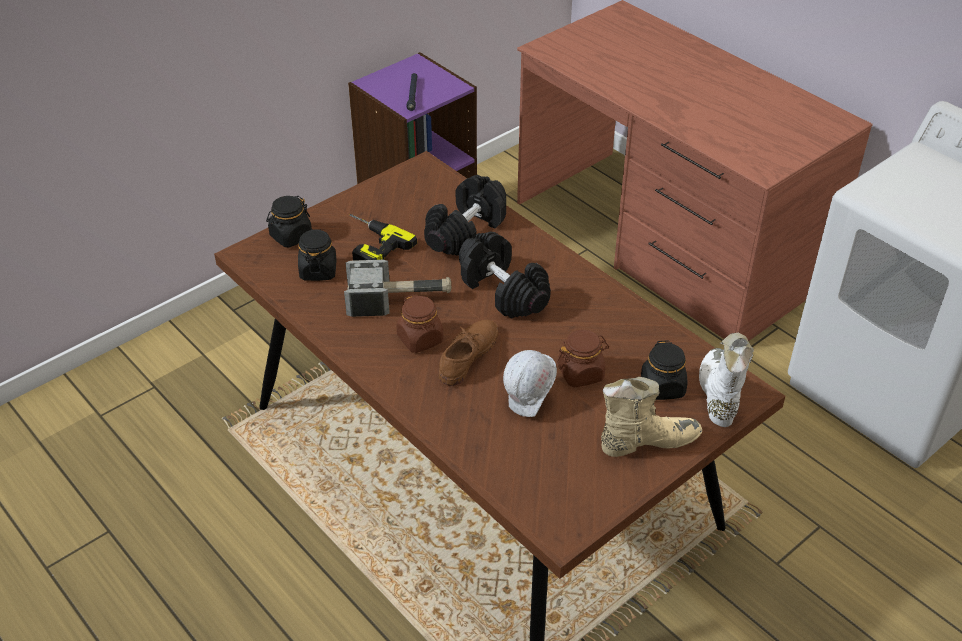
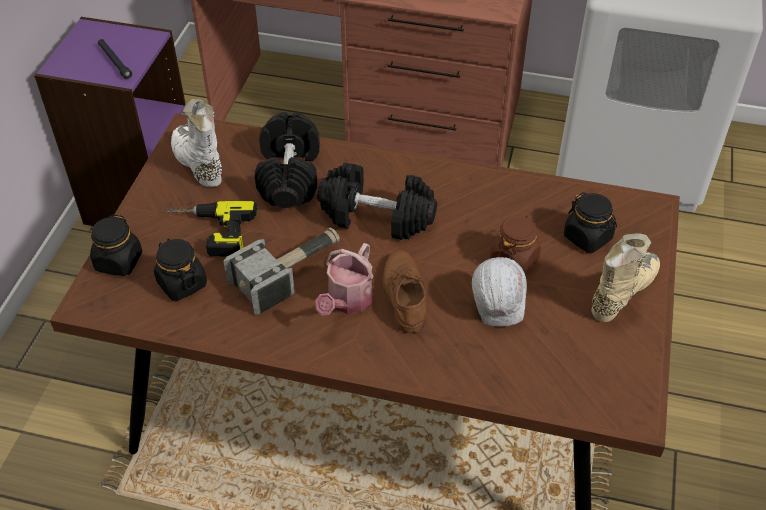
camera: 35 degrees left, 5 degrees up
(420, 339) = (347, 301): brown jar -> watering can
(717, 394) = (632, 221): white boot -> white boot (197, 163)

